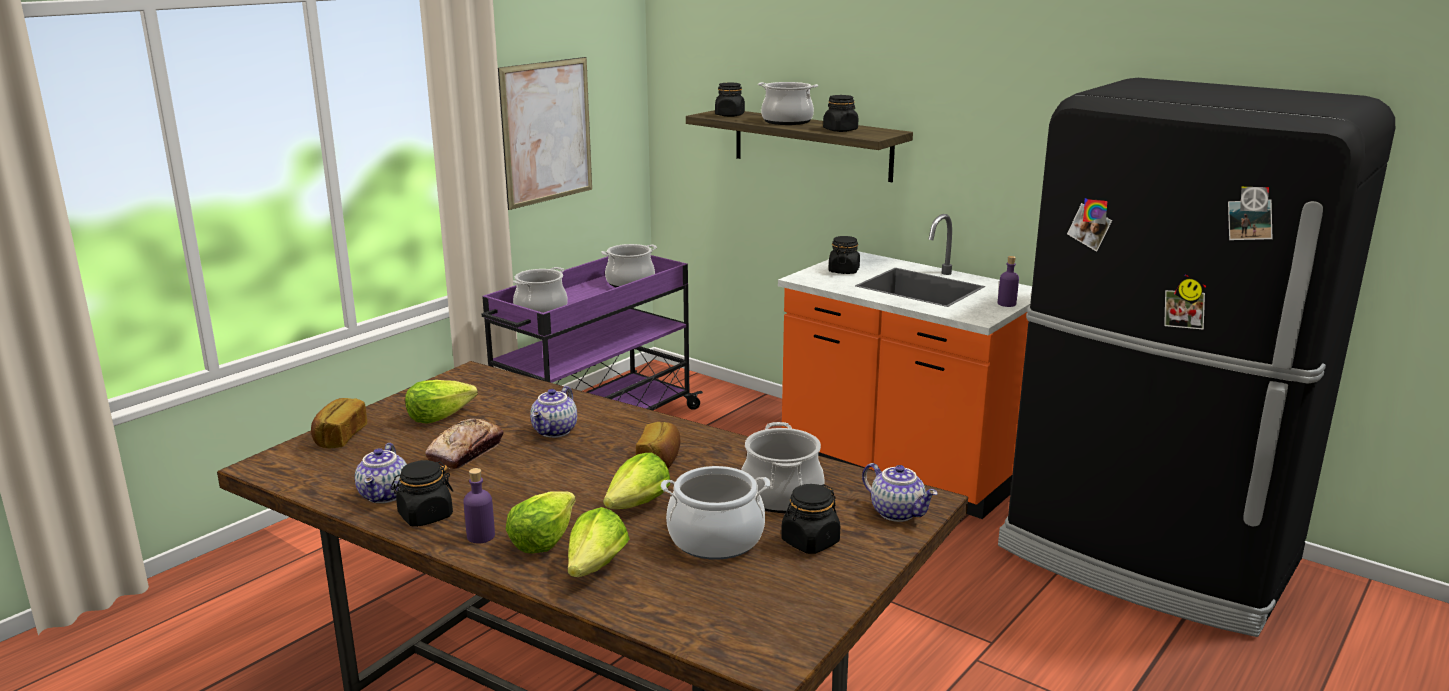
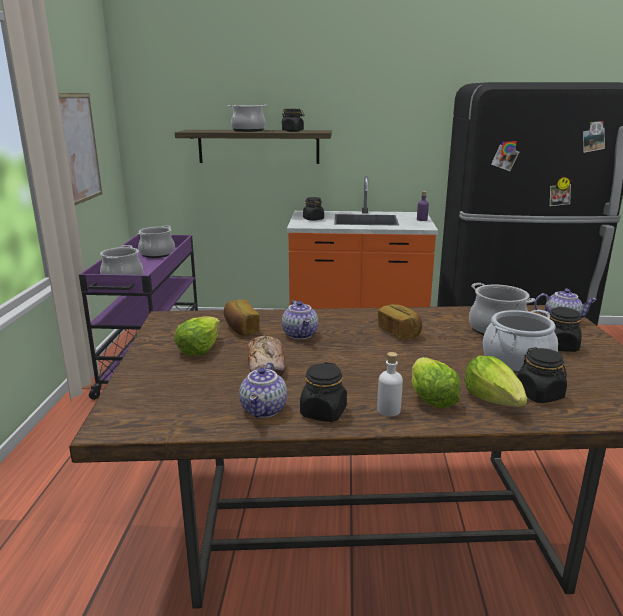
camera: 35 degrees left, 0 degrees up
(339, 437) = (143, 384): bread -> bread (240, 328)
(385, 495) = (265, 410): teapot -> teapot turned 45 degrees clockwise
(481, 536) = (388, 410): purple bottle -> white bottle
(638, 505) = (439, 358): lettuce -> none
(729, 115) = (203, 130): black jar -> black jar (539, 394)

